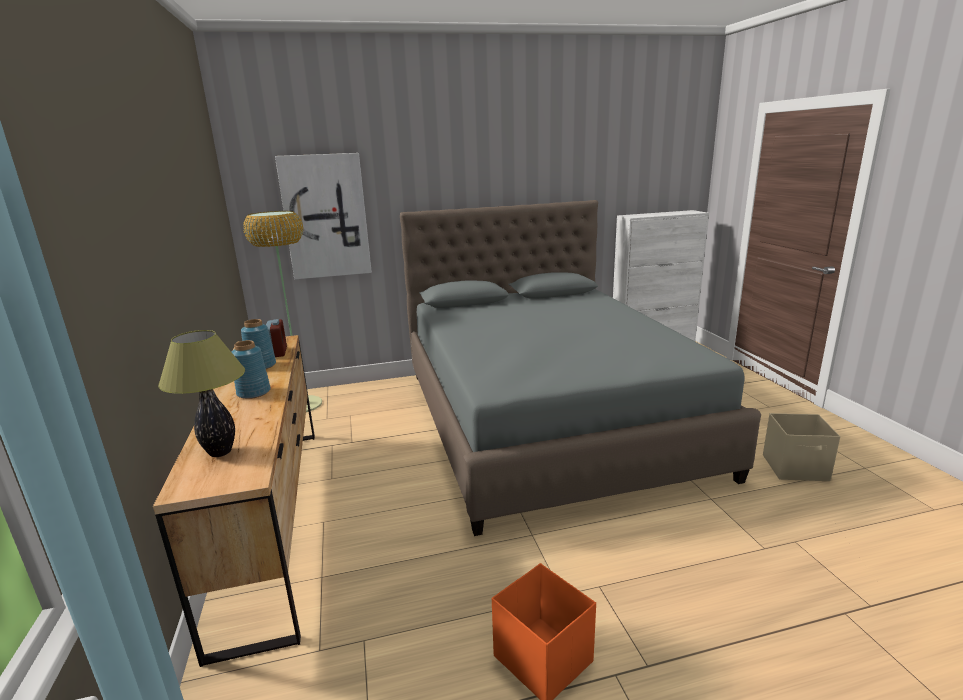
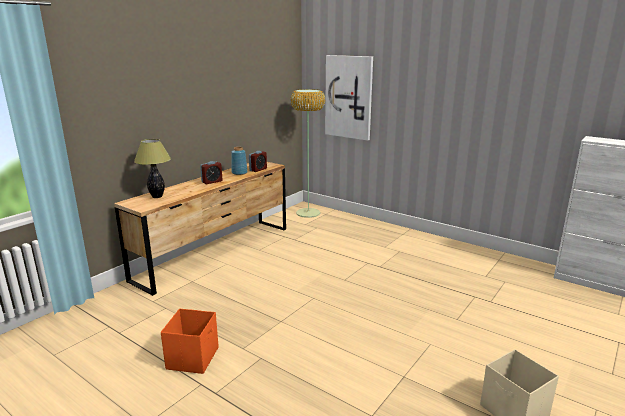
camera: 50 degrees right, 0 degrees up
(253, 392) = (212, 182): blue vase -> alarm clock
(547, 419) = (408, 281): grey bed -> none

